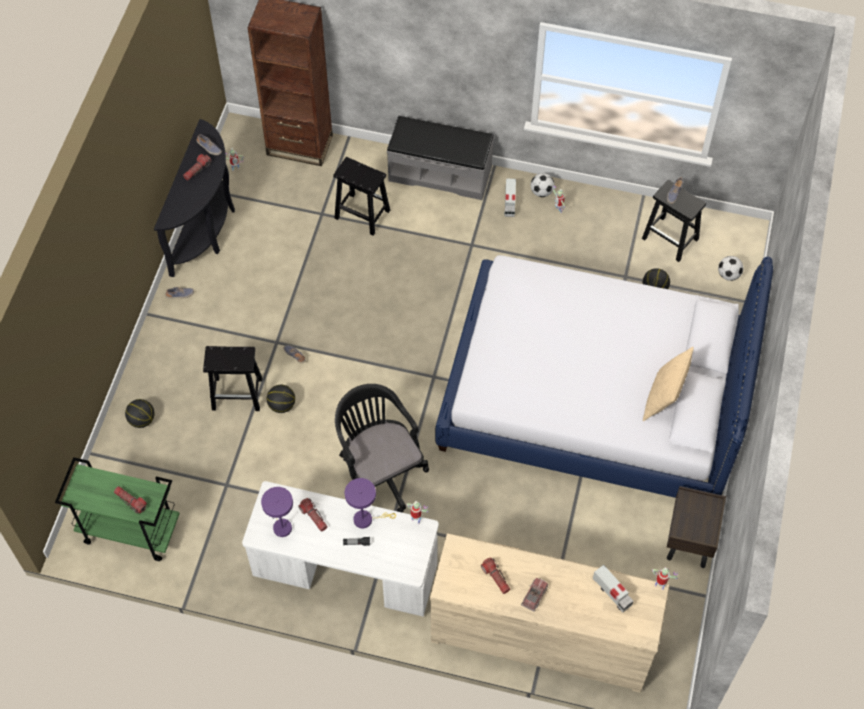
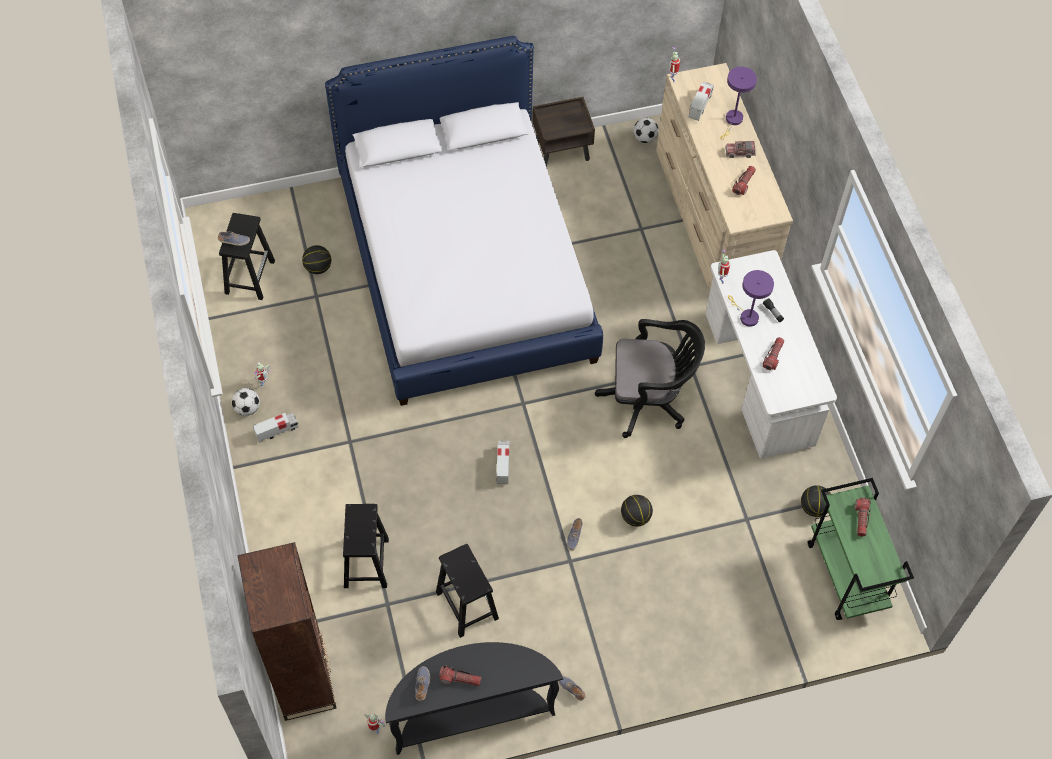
camera: 120 degrees left, 0 degrees up
(142, 420) = (733, 636): basketball -> basketball (813, 508)
(238, 394) = (648, 563): black stool -> black stool (466, 604)
(280, 525) = (799, 378): purple table lamp -> purple table lamp (733, 121)
(379, 471) = (648, 400): black office chair -> black office chair turned 120 degrees counterclockwise
(386, 336) = (503, 465): none -> toy truck
(440, 173) = (271, 514): grey bench -> none
(664, 398) = (481, 158): beige pillow -> none
(728, 275) = (268, 217): football -> football (644, 138)

